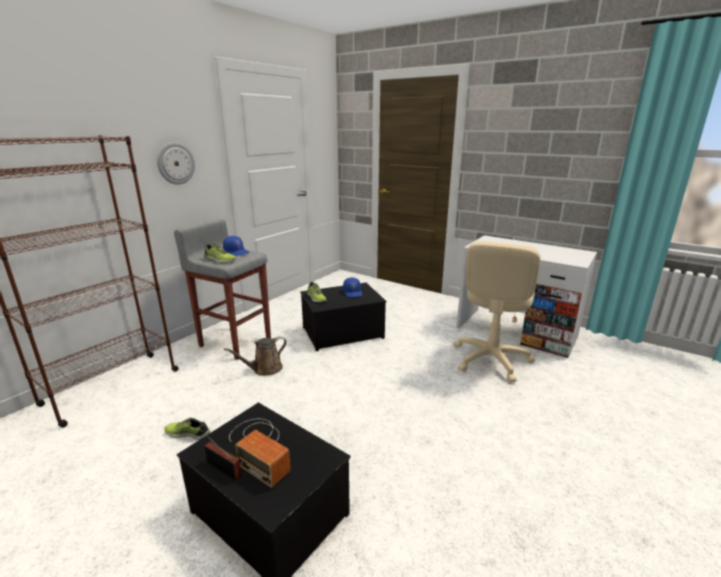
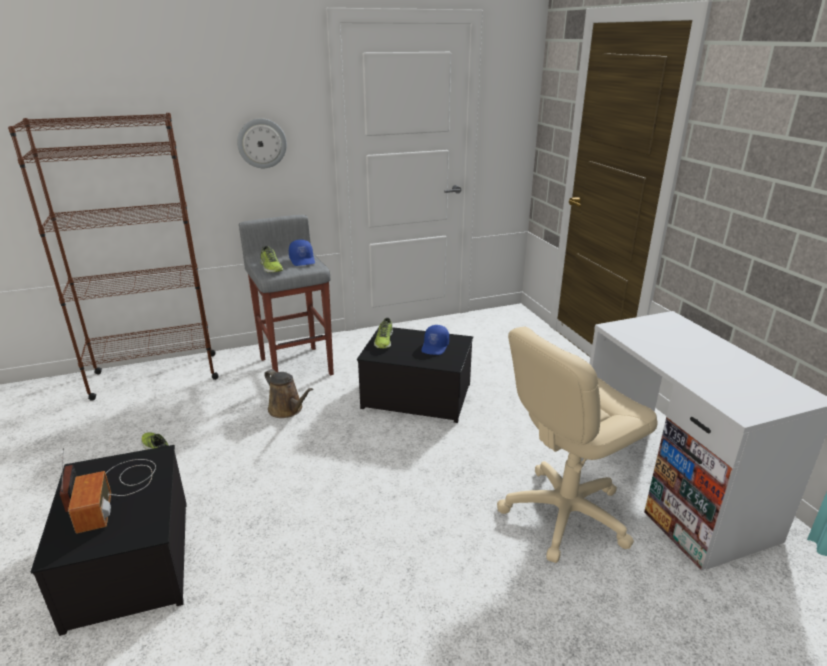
camera: 35 degrees right, 5 degrees up
(265, 369) = (287, 409): brown watering can -> brown watering can turned 135 degrees counterclockwise

